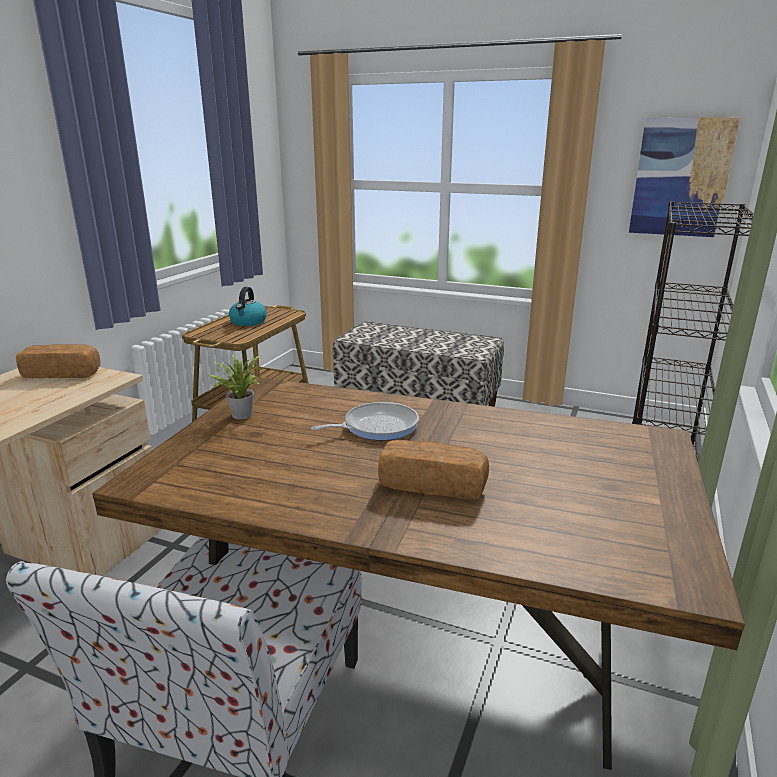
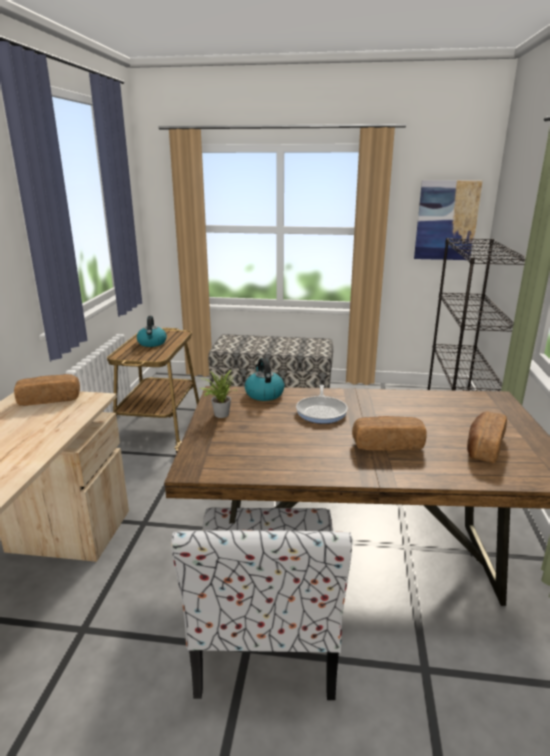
camera: 15 degrees left, 0 degrees up
(319, 395) = (264, 394): none -> kettle
(376, 427) = (322, 411): frying pan -> frying pan turned 135 degrees clockwise
(581, 511) = (483, 447): none -> bread

